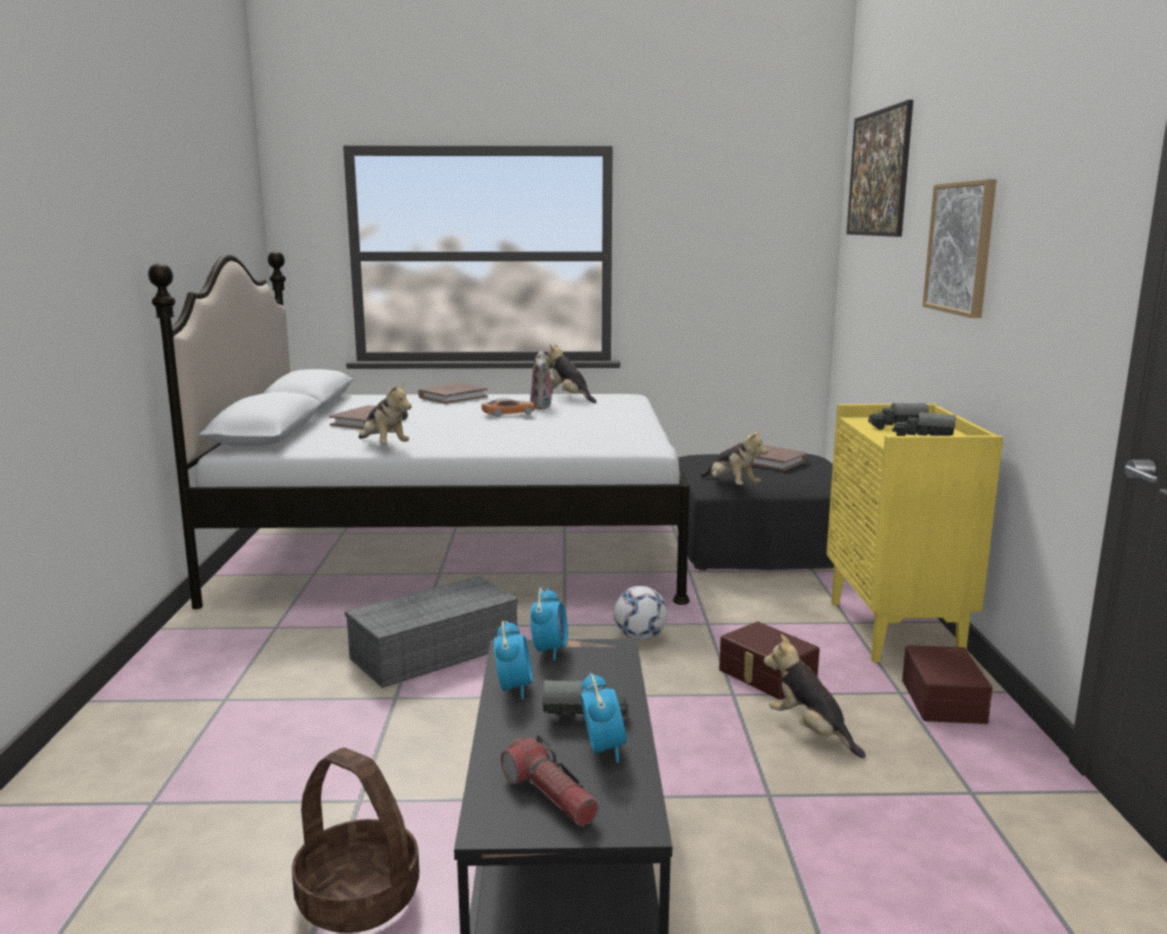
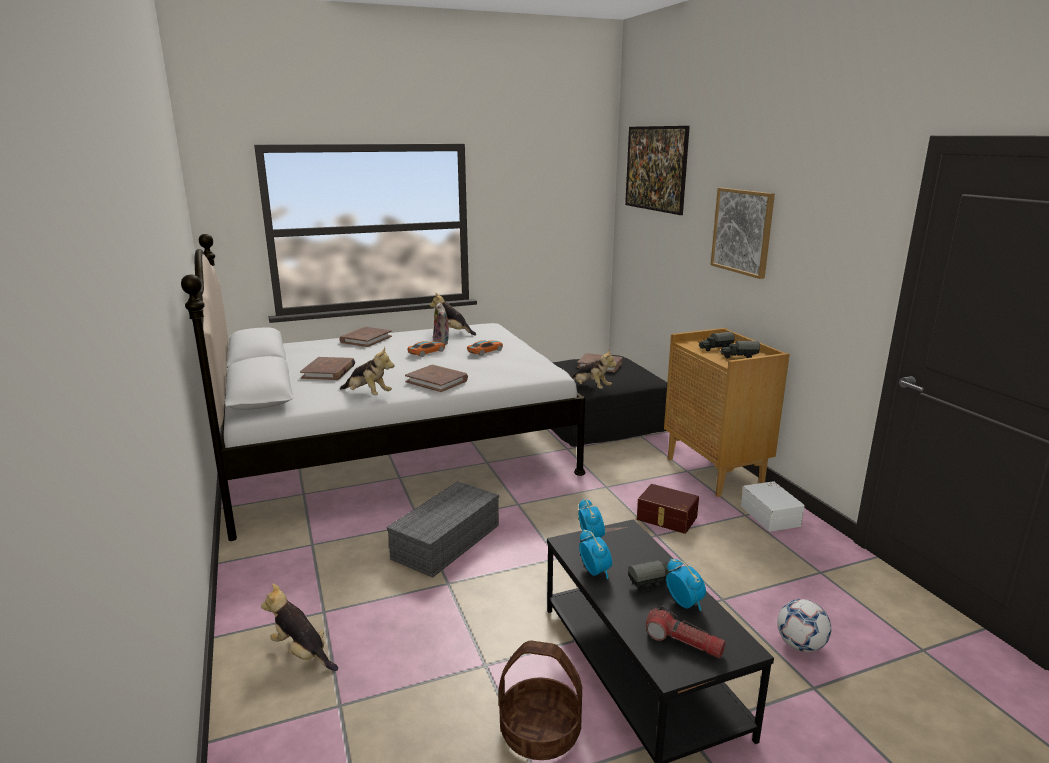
camera: 20 degrees left, 5 degrees up
(483, 441) = (437, 381): none -> brown book
(585, 418) = (485, 351): none -> toy car
(639, 637) = (572, 505): football -> football (800, 645)
(810, 731) = (716, 551): plush toy -> plush toy (302, 653)
(894, 630) = (714, 472): yellow cabinet -> brown cabinet
(945, 700) = (771, 515): brown storage box -> white storage box

